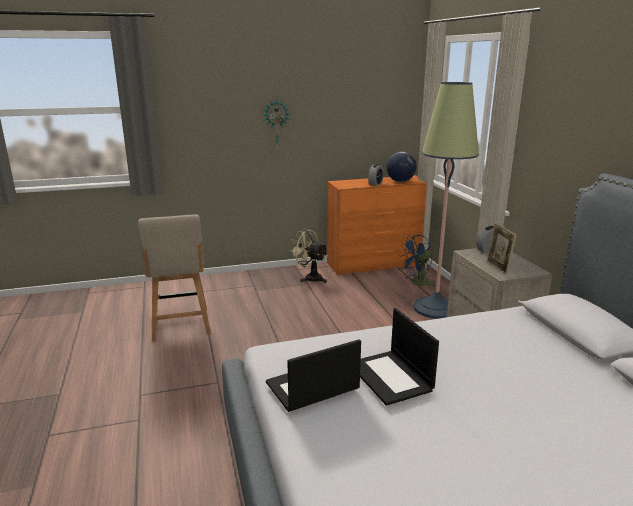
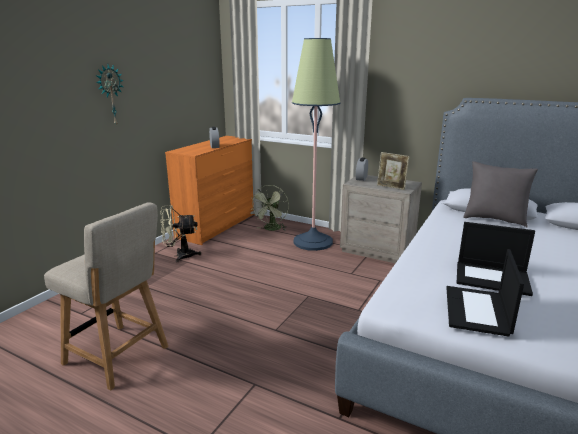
camera: 45 degrees left, 0 degrees up
(400, 181) = (228, 141): globe -> none
(417, 283) = (271, 229): blue fan -> green fan
(556, 341) = (494, 219): none -> grey pillow

